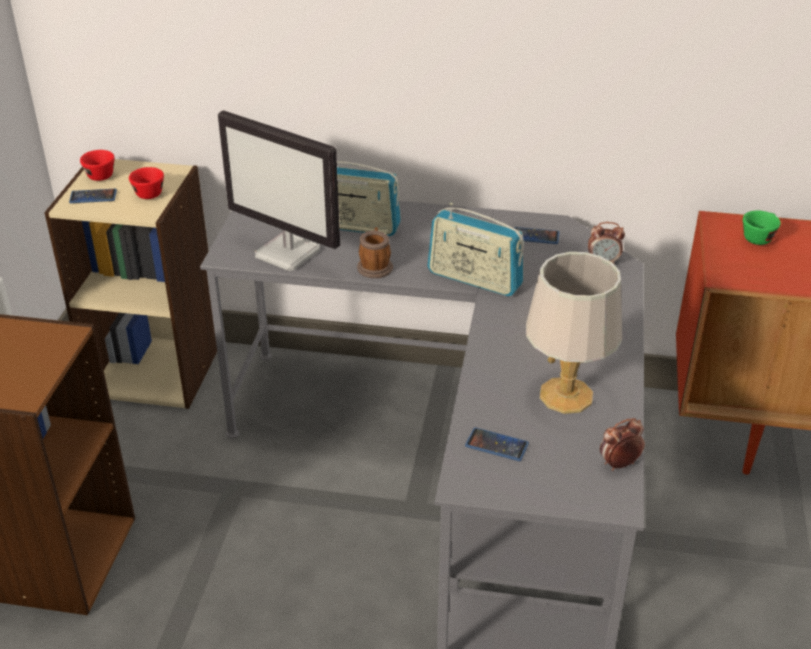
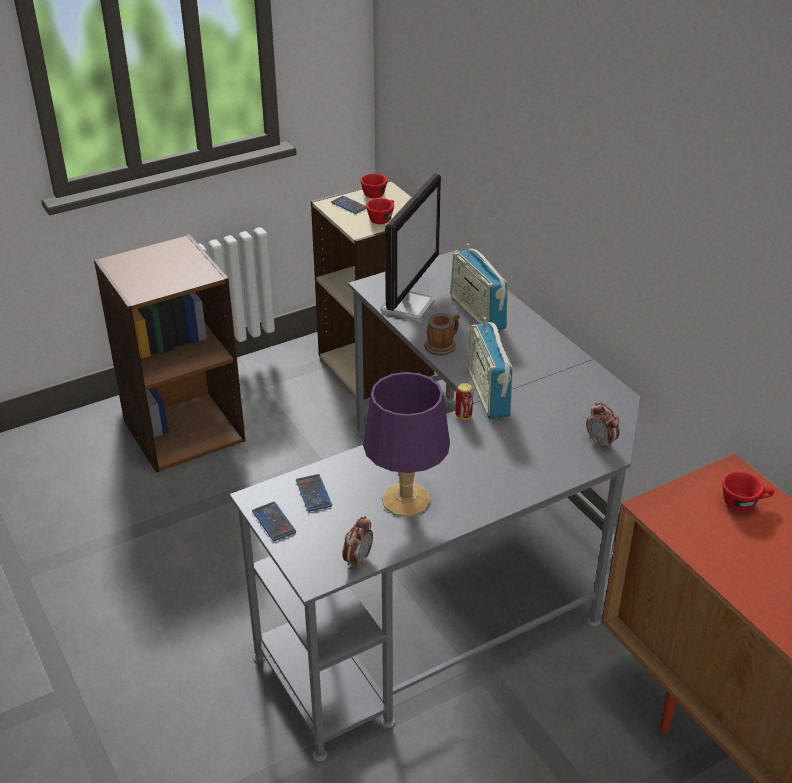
camera: 50 degrees right, 0 degrees up
(288, 253) = (407, 305): monitor -> monitor turned 150 degrees counterclockwise
(488, 307) = (463, 416): none -> can
(535, 236) = (585, 394): phone -> phone (274, 522)
(567, 396) = (406, 501): grey table lamp -> purple table lamp
(619, 464) = (358, 560): alarm clock -> alarm clock turned 90 degrees clockwise
(759, 237) = (744, 503): green cup -> red cup

